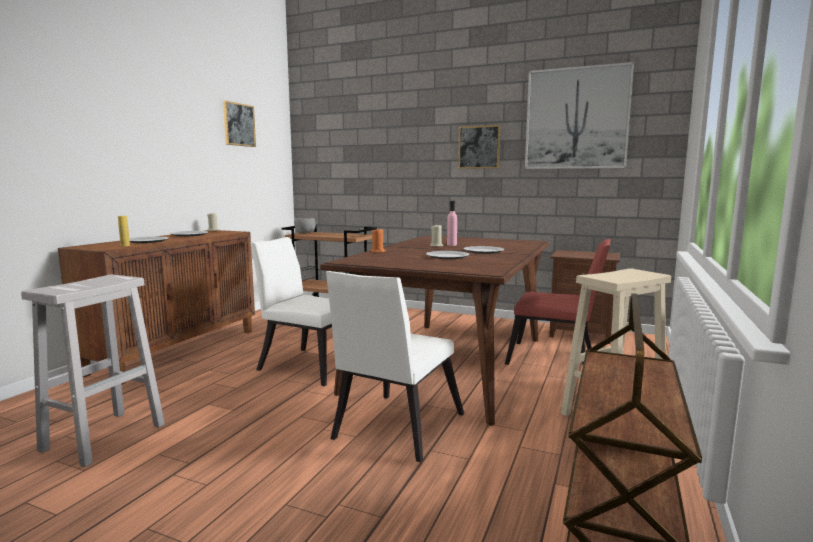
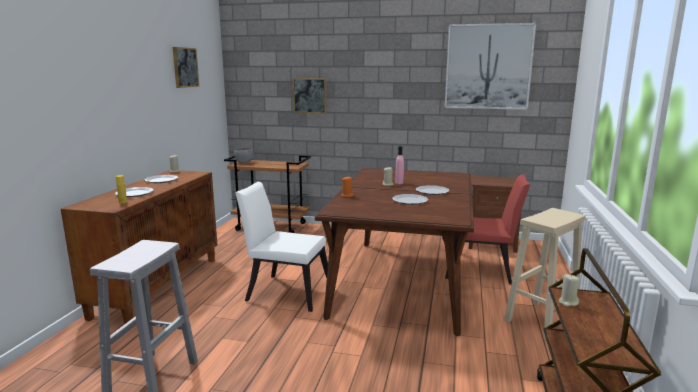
camera: 10 degrees left, 5 degrees up
(394, 429) = (387, 346): white chair -> none
(479, 147) = (404, 87): picture -> picture (310, 95)
(602, 366) = (568, 302): none -> beige candle

